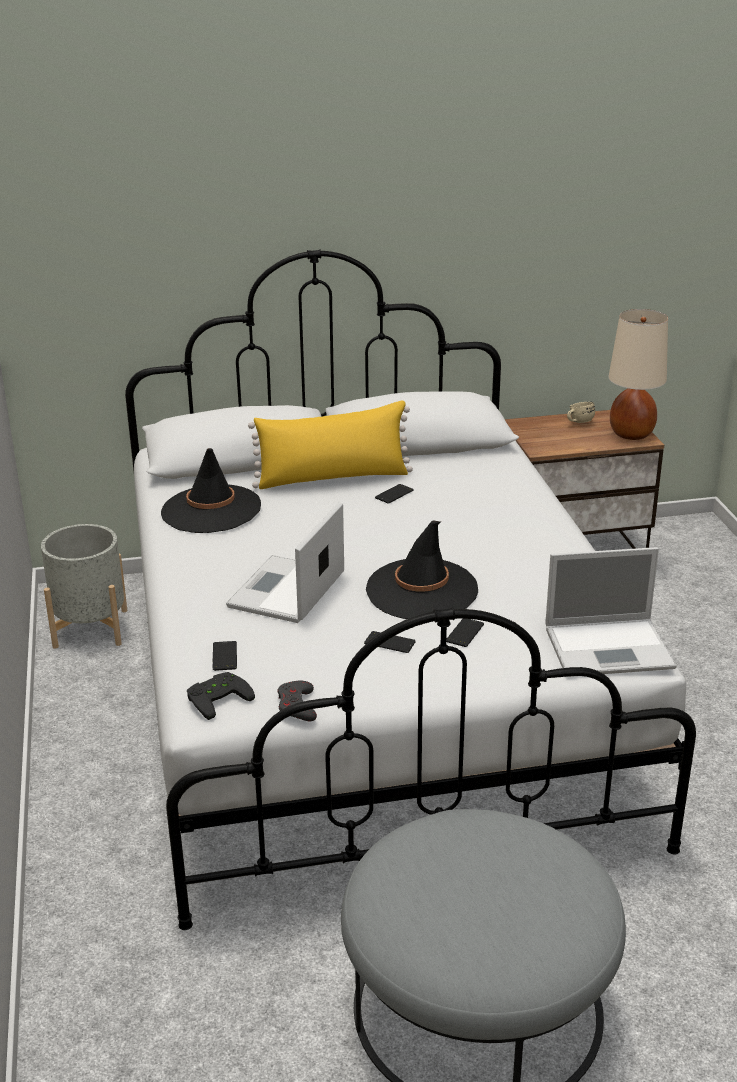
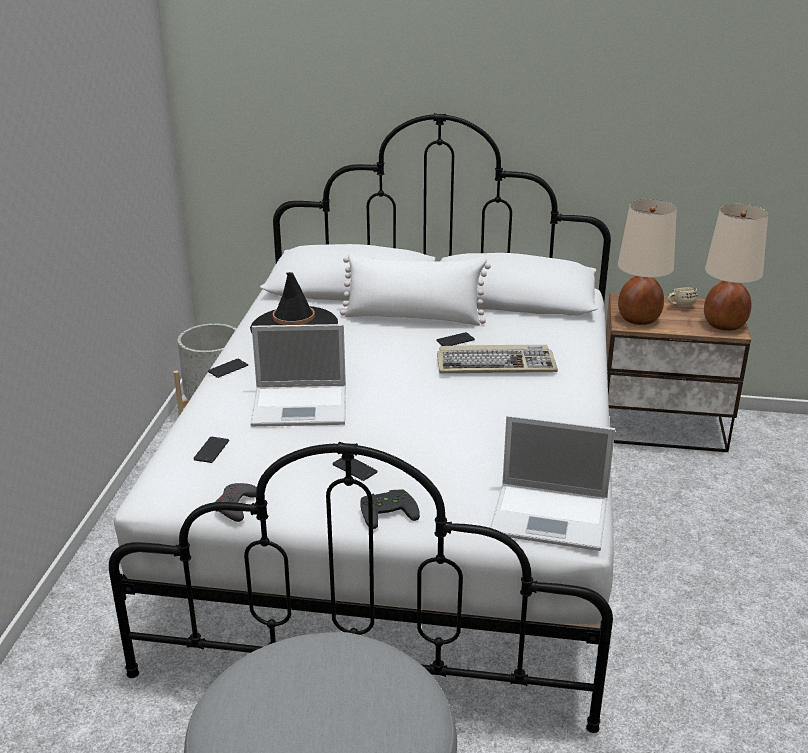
camera: 20 degrees right, 0 degrees up
(217, 697) = (179, 483): black game controller -> black game controller (387, 510)
(286, 591) = (302, 406): laptop -> laptop turned 135 degrees counterclockwise
(333, 478) = (413, 317): yellow pillow -> white pillow
(421, 590) = (417, 428): black hat -> none
(453, 511) = (496, 364): none -> keyboard
(464, 633) = (426, 474): phone -> phone (228, 368)
(548, 442) = (638, 319): none -> beige table lamp

